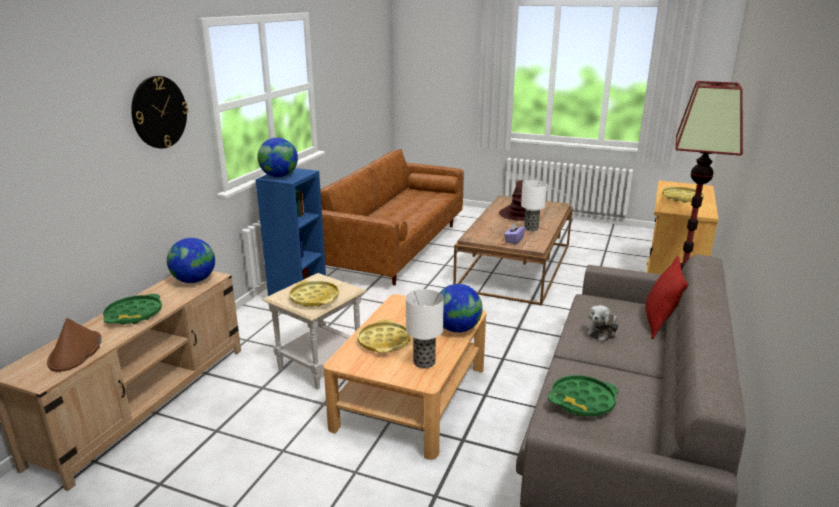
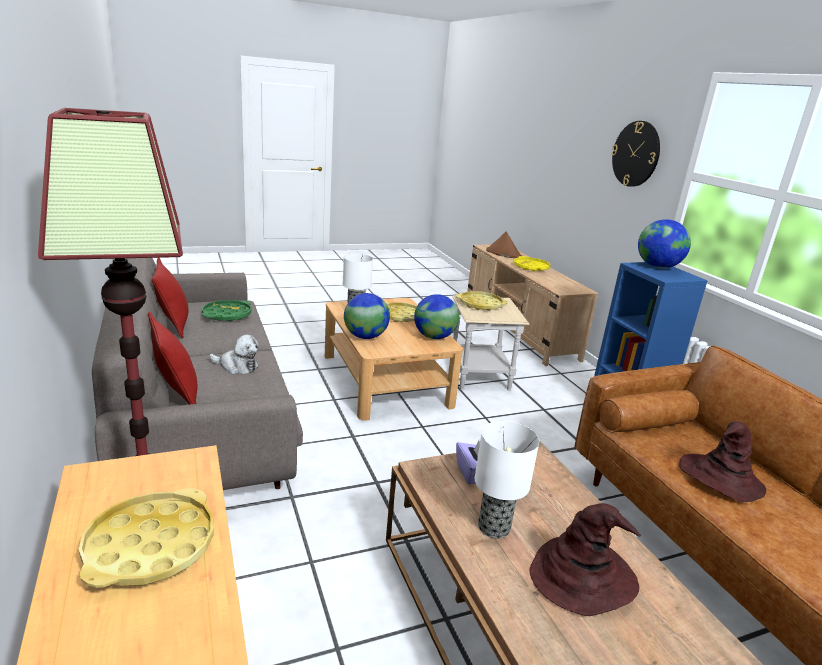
camera: 135 degrees right, 0 degrees up
(134, 314) = (531, 267): green tray -> yellow tray
(194, 281) = (563, 286): globe -> globe (434, 337)
(401, 216) = (719, 478): none -> brown hat
(602, 332) = (237, 366): plush toy -> plush toy turned 105 degrees clockwise
(652, 409) = (173, 325): none -> red pillow

